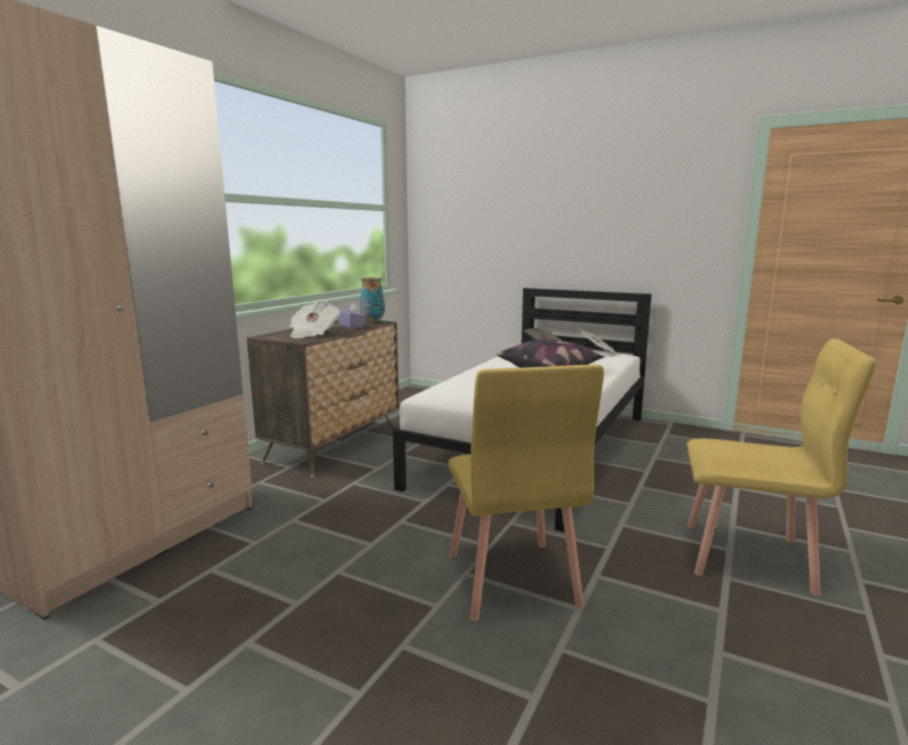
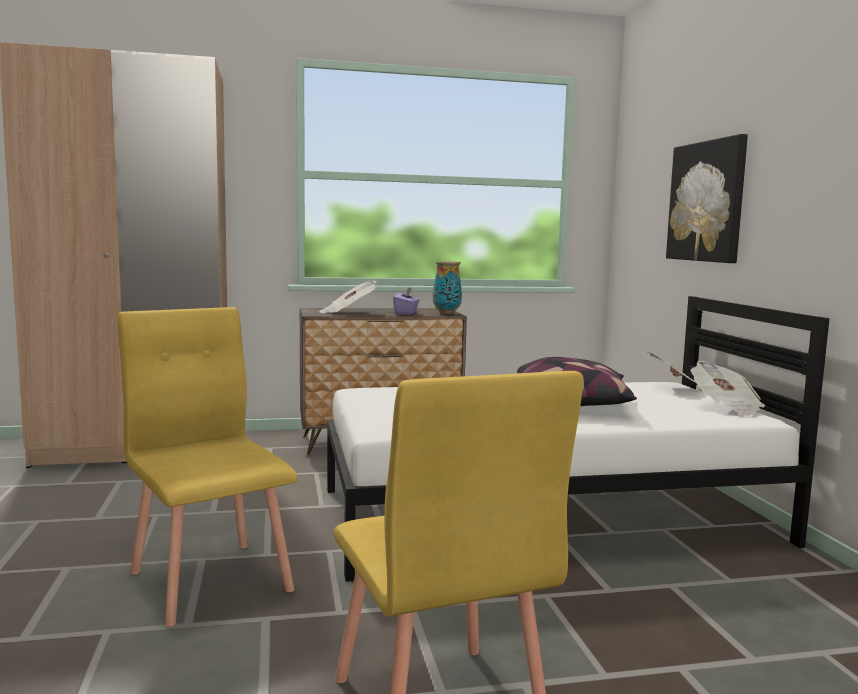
camera: 50 degrees right, 5 degrees down
(511, 579) = (211, 580): yellow chair -> yellow chair turned 105 degrees clockwise
(526, 225) = (707, 201): none -> picture

